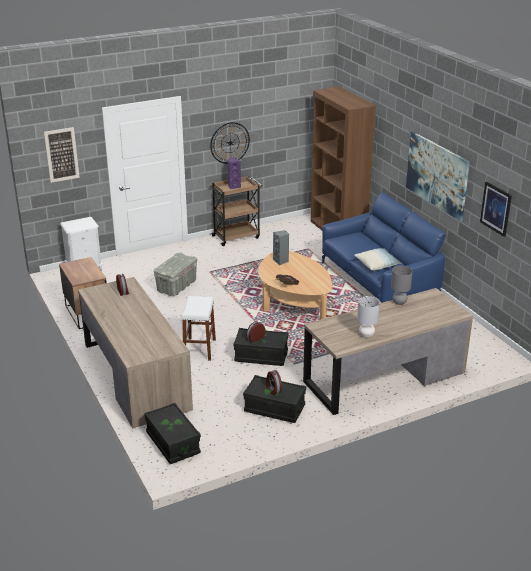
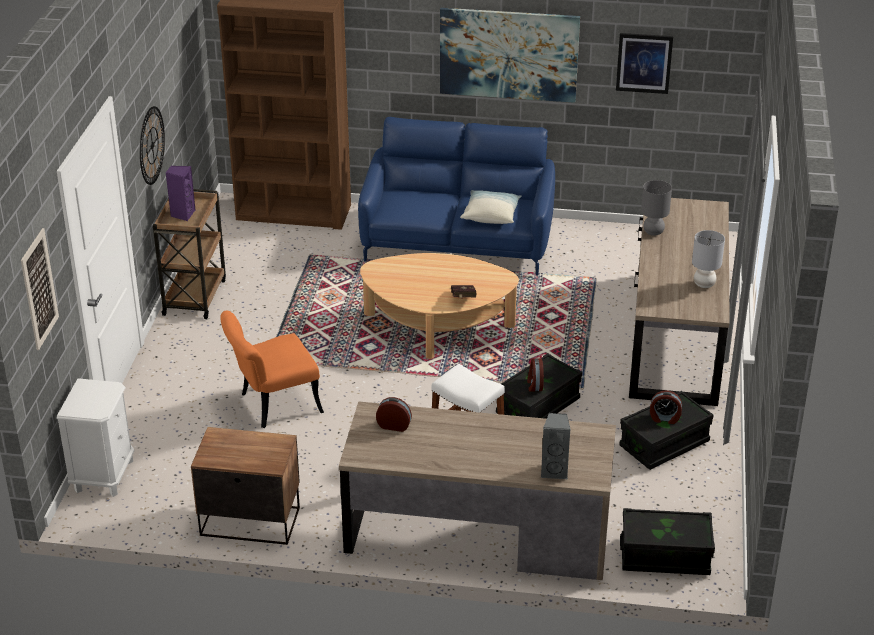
camera: 55 degrees left, 5 degrees up
(177, 286) = (272, 405): grey storage box -> orange chair
(281, 261) = (395, 278): grey speaker -> grey speaker (554, 471)

